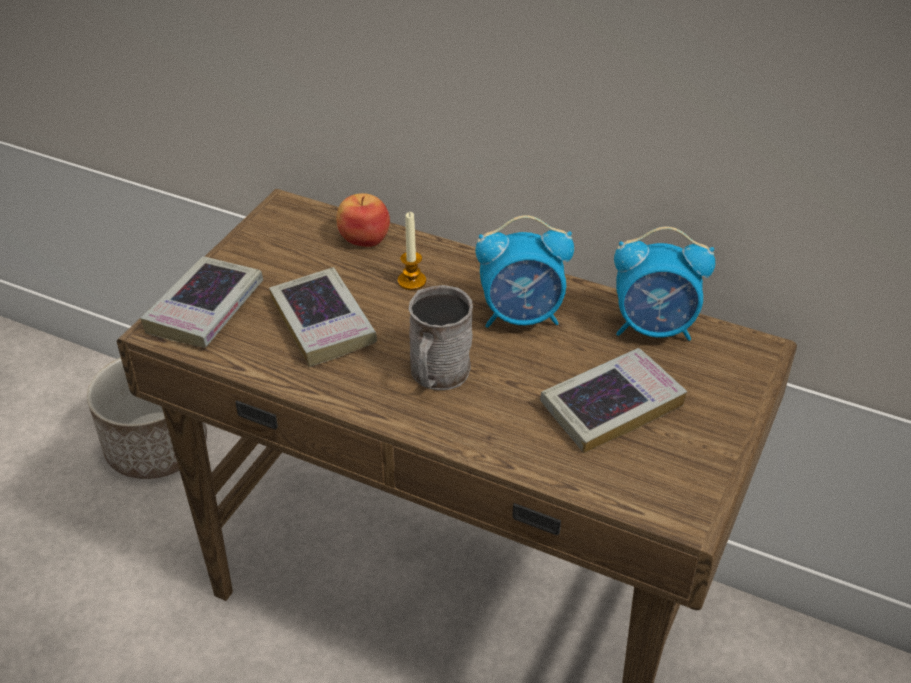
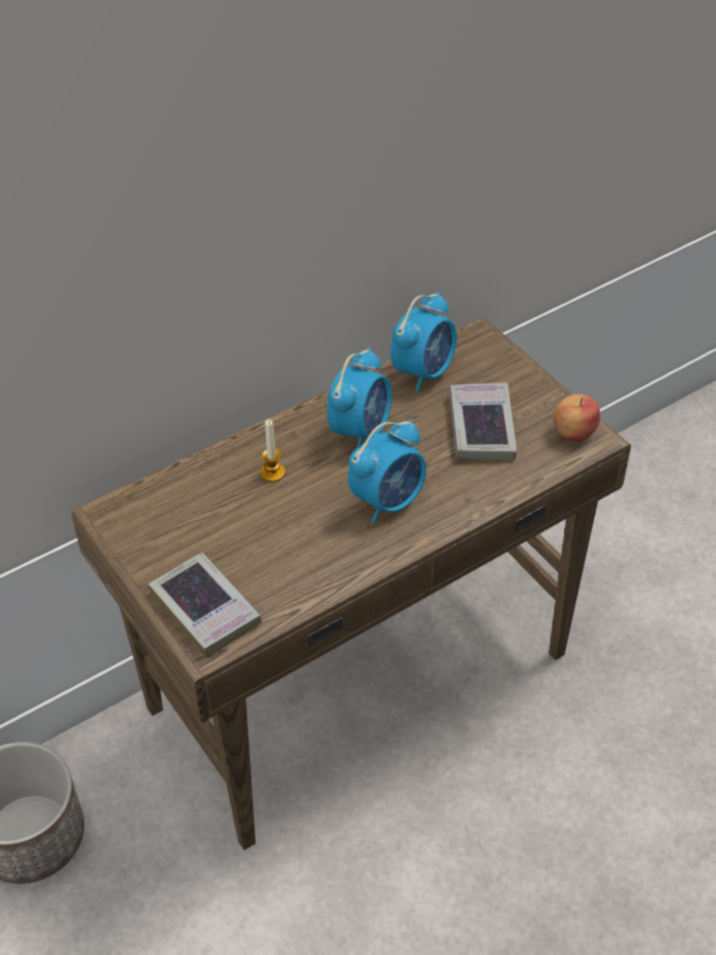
camera: 60 degrees left, 5 degrees up
(323, 323) = (281, 543): book -> none
(364, 238) = (195, 479): apple -> apple (574, 432)
(437, 375) = (388, 500): grey mug -> alarm clock

